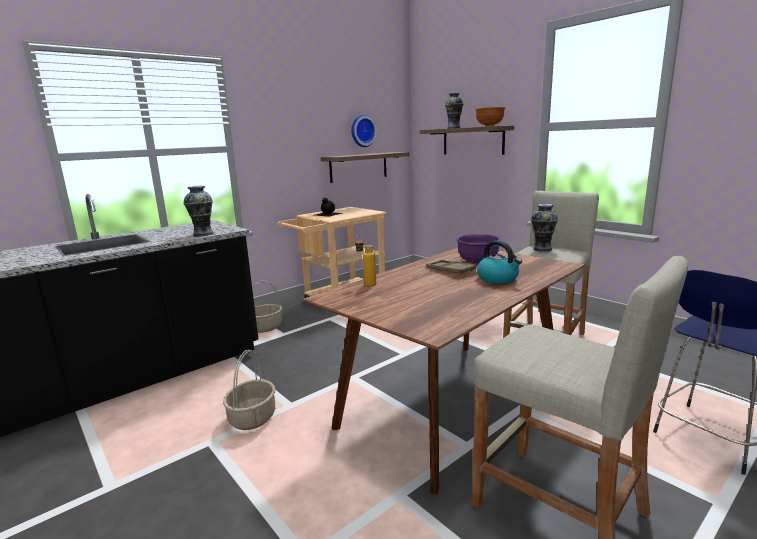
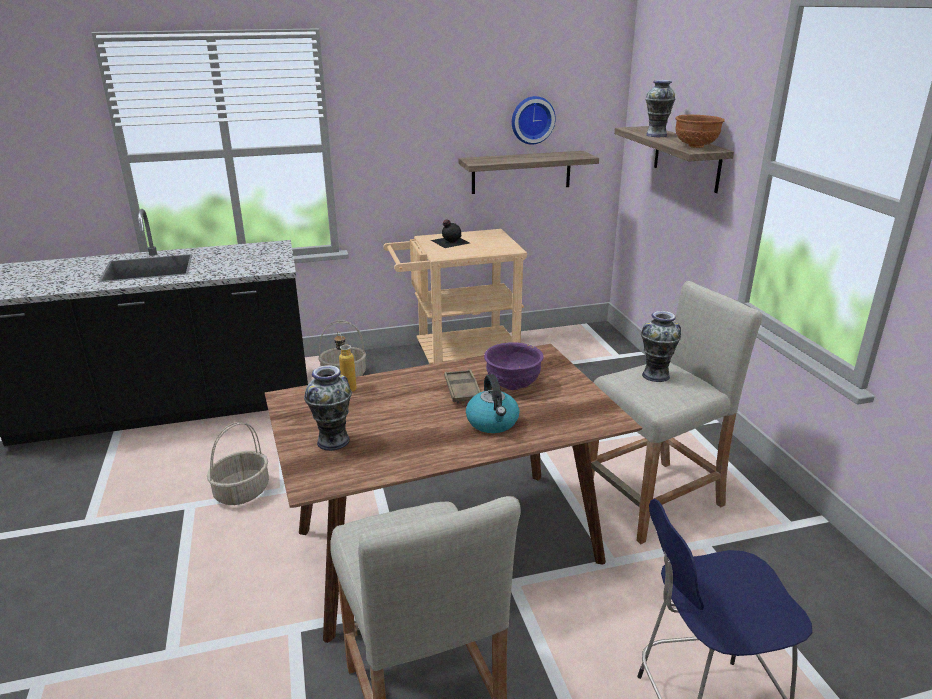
camera: 25 degrees right, 10 degrees up
(203, 234) = (245, 271): vase -> vase (333, 441)

